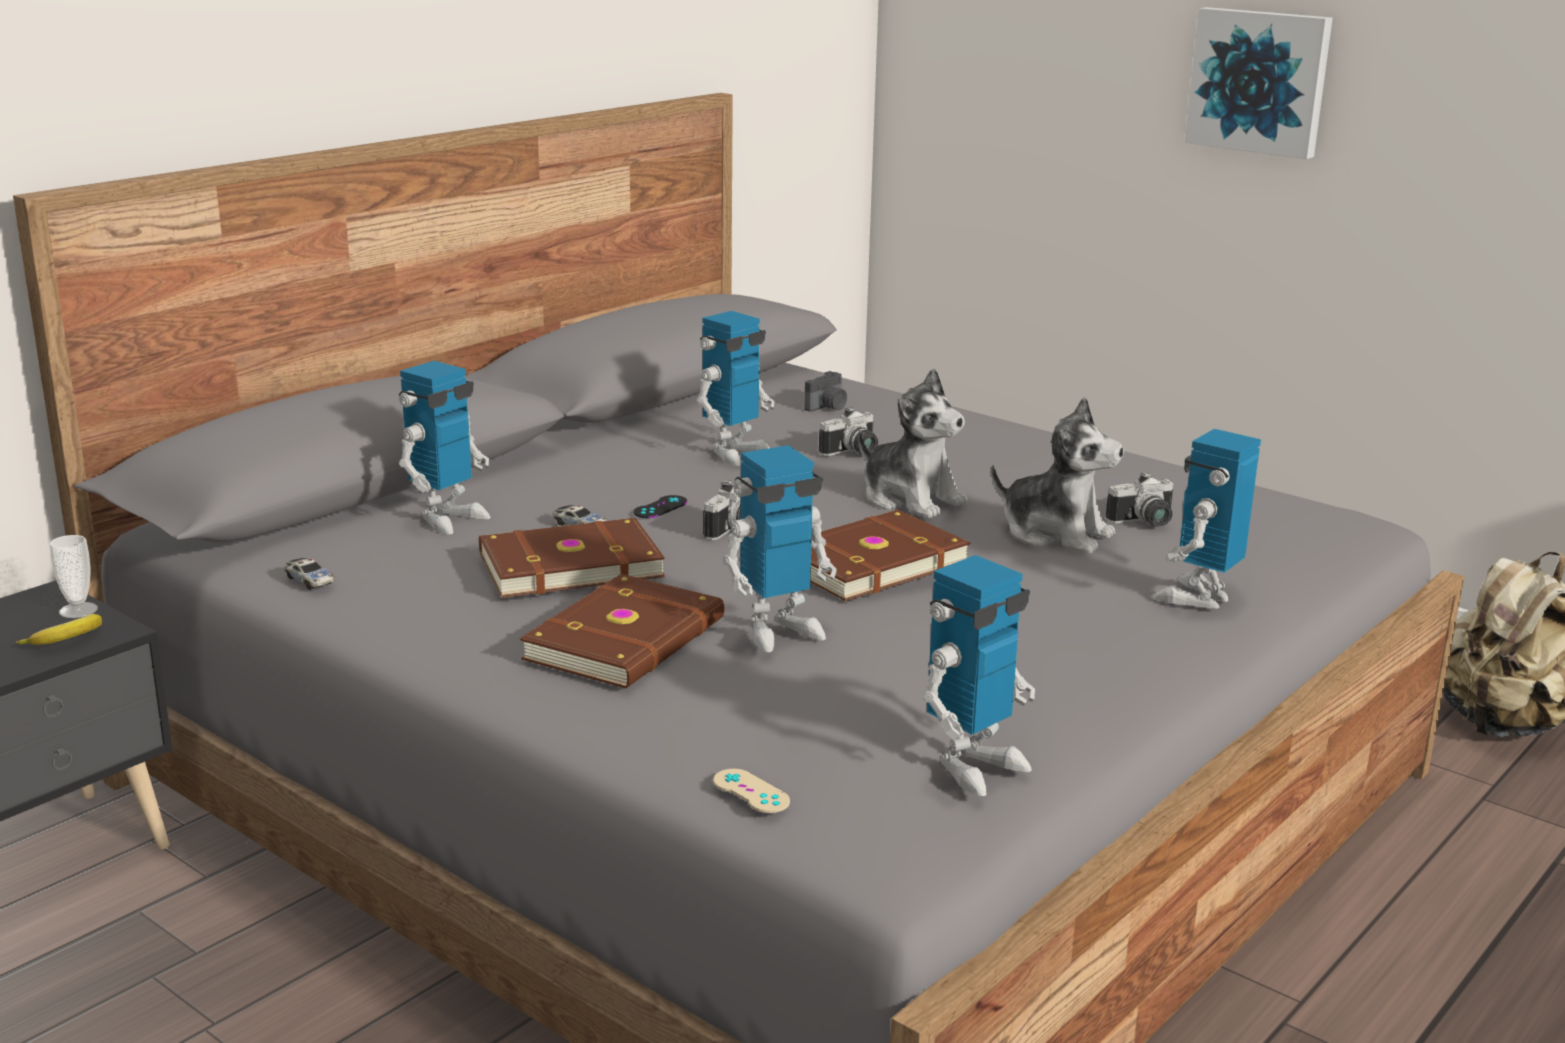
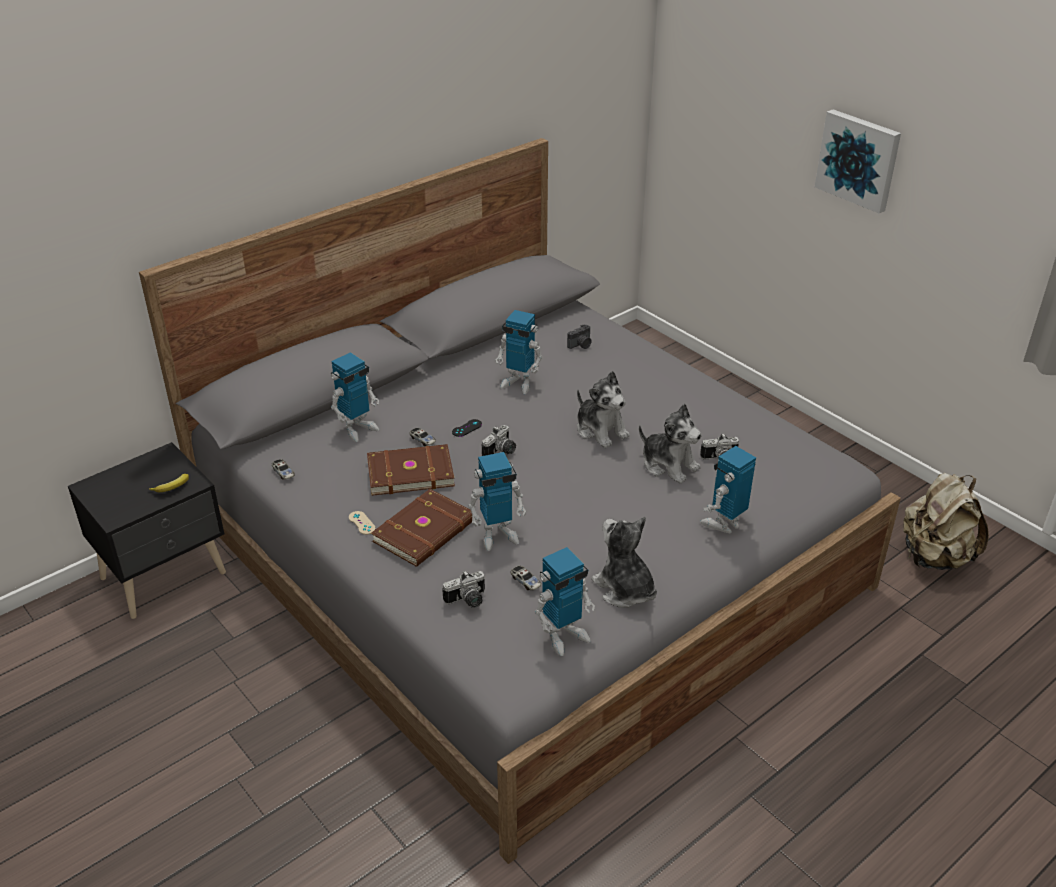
camera: 10 degrees right, 15 degrees up
(78, 610) = (179, 466): cup -> none
(735, 453) = (519, 383): toy robot -> toy robot turned 60 degrees clockwise
(751, 791) = (457, 641): beige game controller -> beige game controller (362, 523)
(853, 453) = (582, 388): camera -> camera (467, 601)
(863, 689) = (525, 581): none -> toy car
(868, 562) = (559, 484): brown book -> none
(1060, 693) = (624, 589): none -> plush toy

